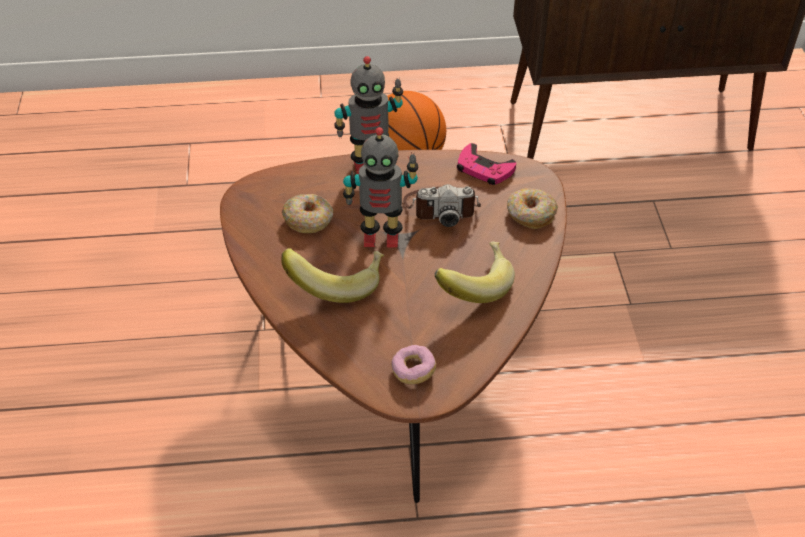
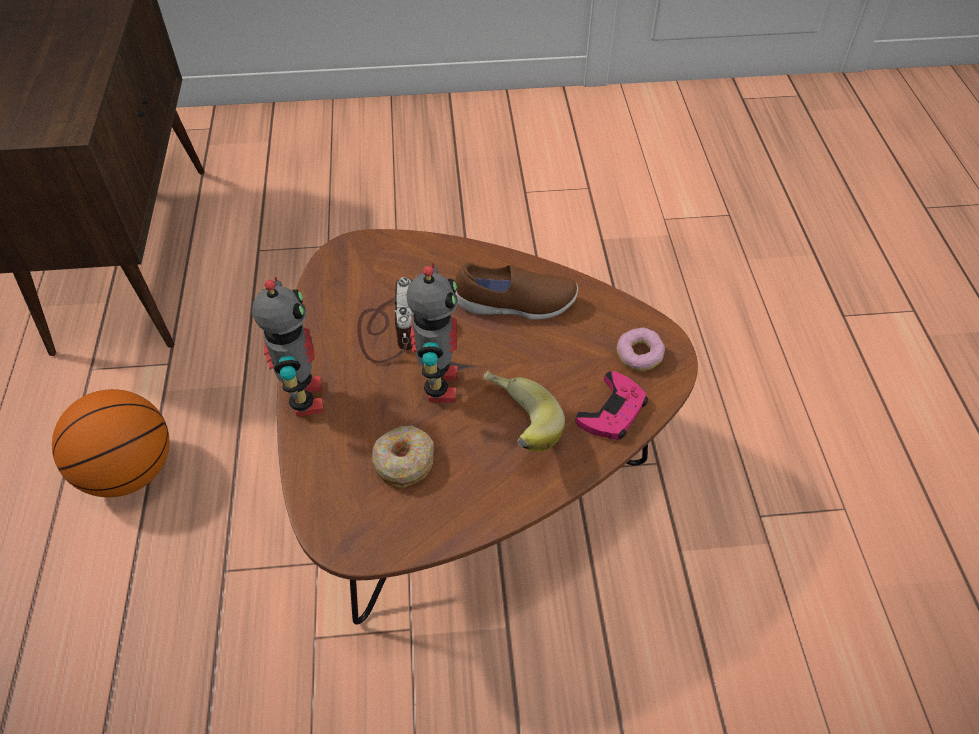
camera: 90 degrees left, 5 degrees up
(473, 285) = (516, 305): banana -> brown shoe
(484, 169) = (331, 290): pink game controller -> pink game controller (612, 411)
(530, 214) = (410, 256): donut -> none

